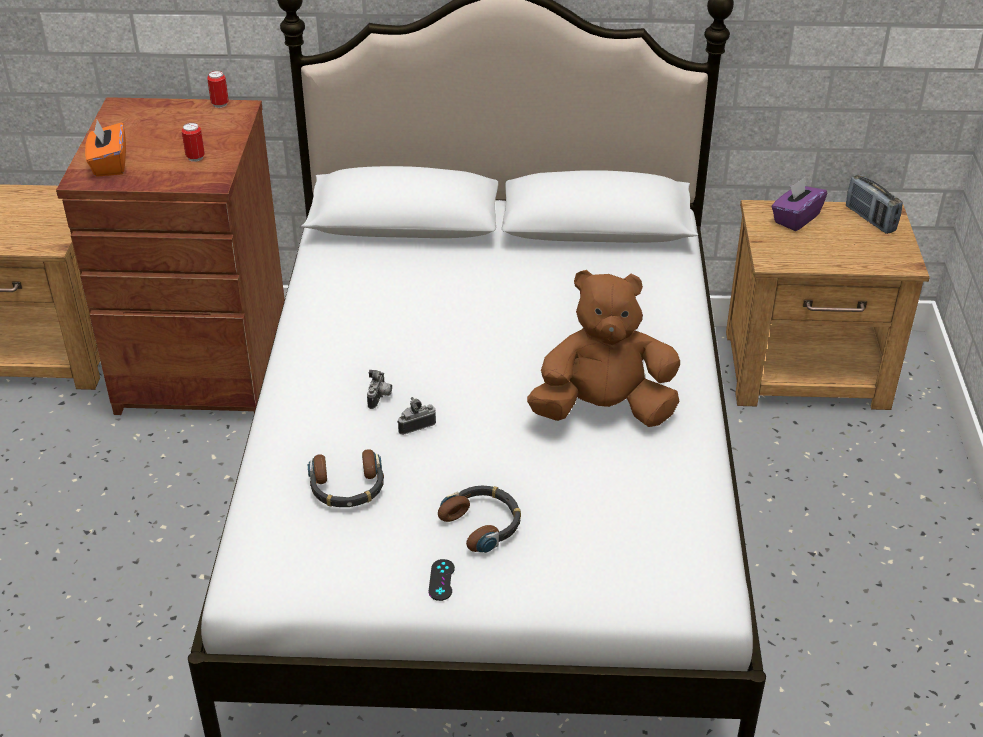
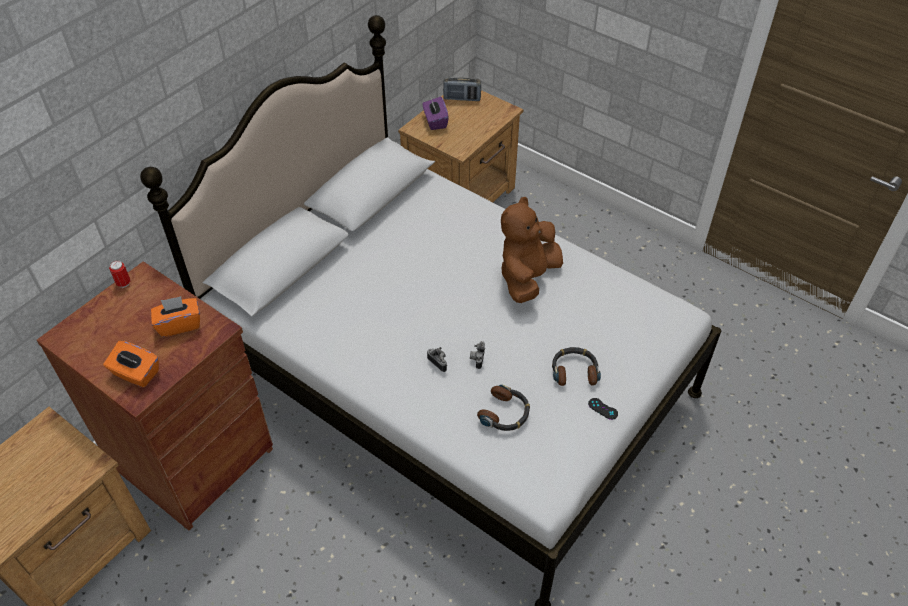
camera: 55 degrees left, 10 degrees up
(195, 157) = (179, 324): can -> orange tissue box

